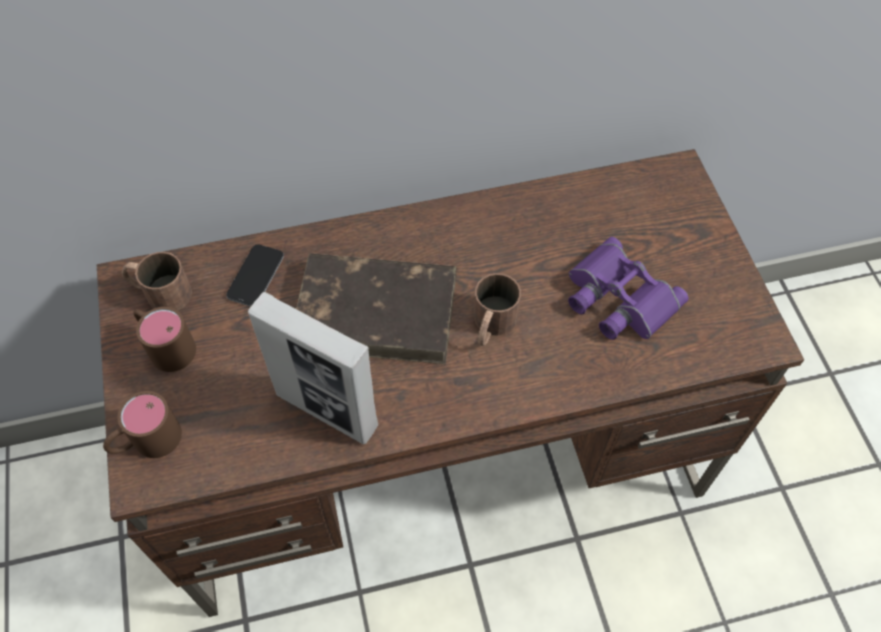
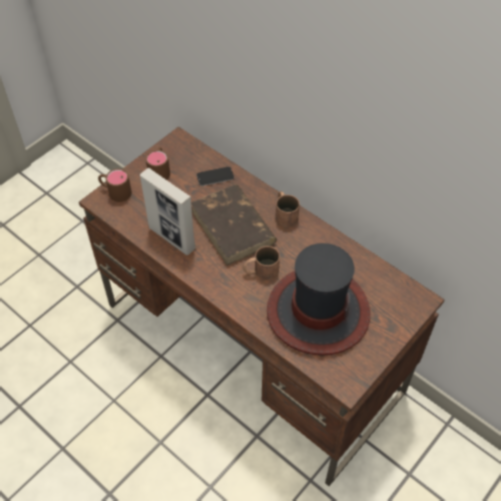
camera: 55 degrees right, 5 degrees down
(159, 292) = (181, 152): brown mug -> brown mug (284, 214)
(327, 411) = (172, 238): picture frame -> picture frame turned 45 degrees counterclockwise
(617, 299) = (317, 311): purple binoculars -> hat

